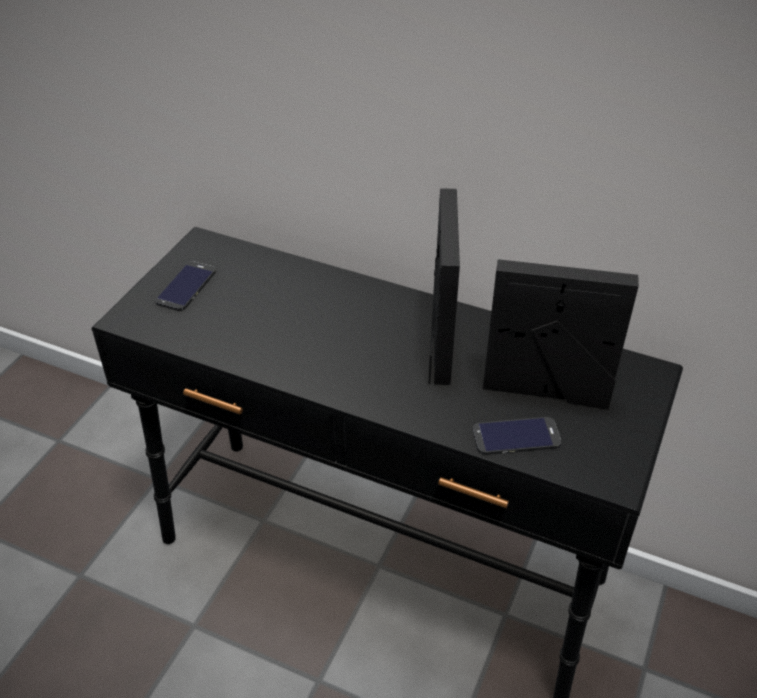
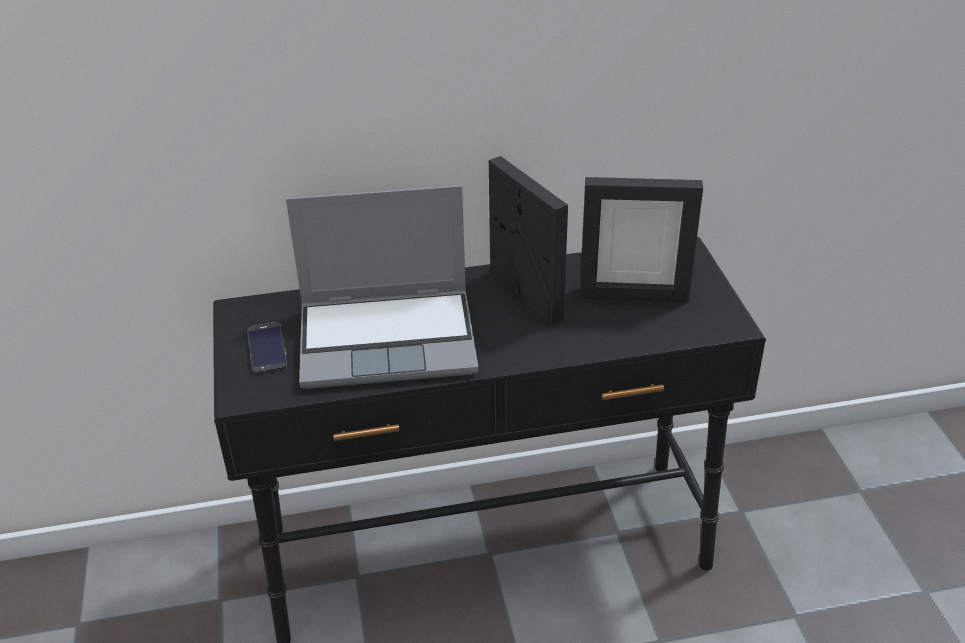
camera: 35 degrees left, 5 degrees down
(284, 326) = (390, 339): none -> laptop
(516, 437) = (644, 331): phone -> none
(545, 393) = (633, 294): picture frame -> picture frame turned 150 degrees counterclockwise

